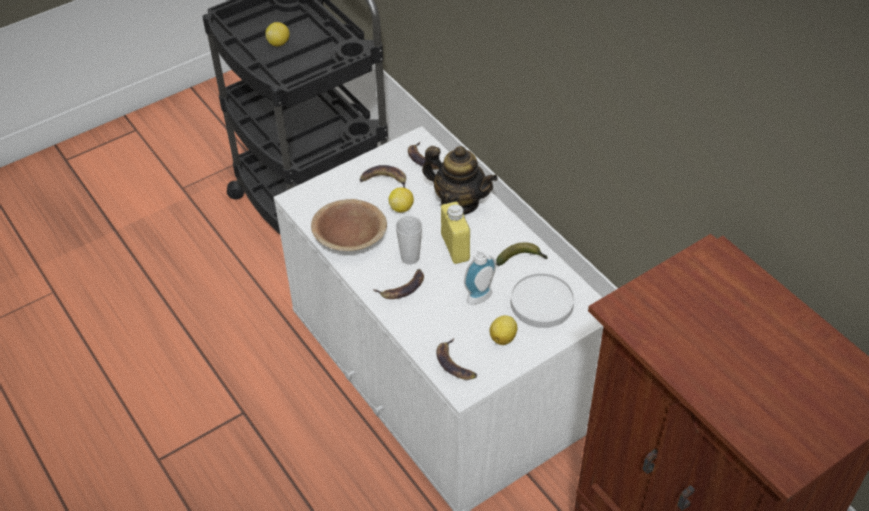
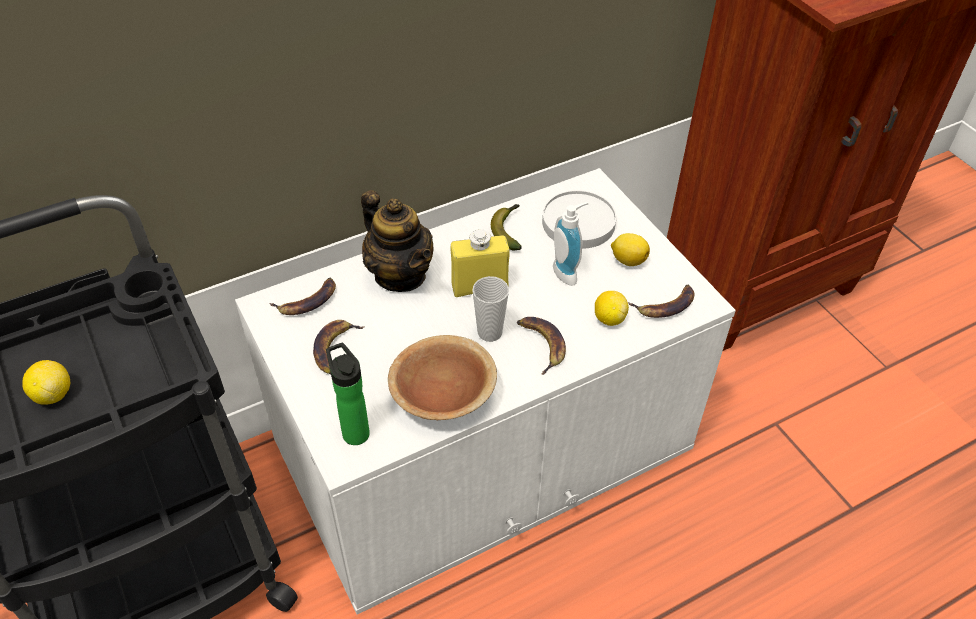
camera: 85 degrees left, 0 degrees up
(317, 200) = (354, 431): none -> bottle
(401, 208) = (395, 334): lemon -> lemon (609, 319)
(459, 202) = (400, 275): teapot -> teapot turned 105 degrees clockwise

